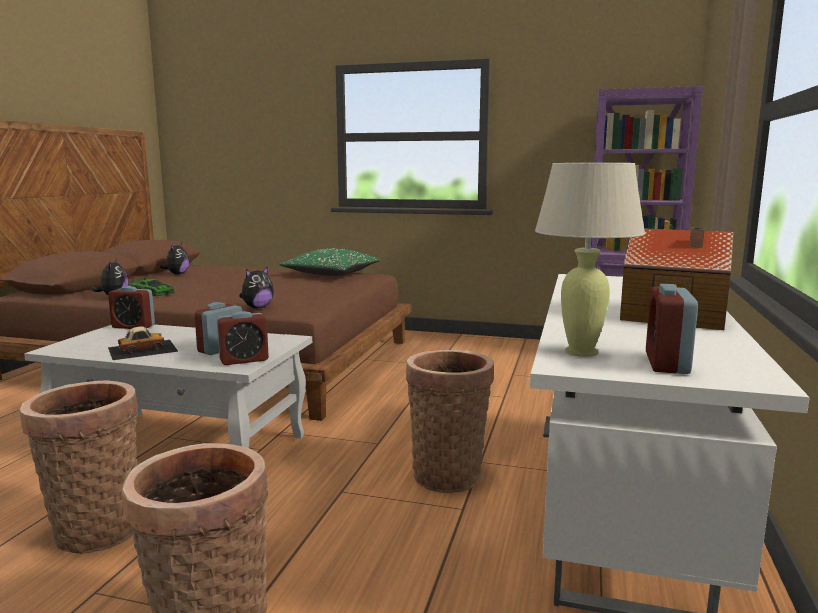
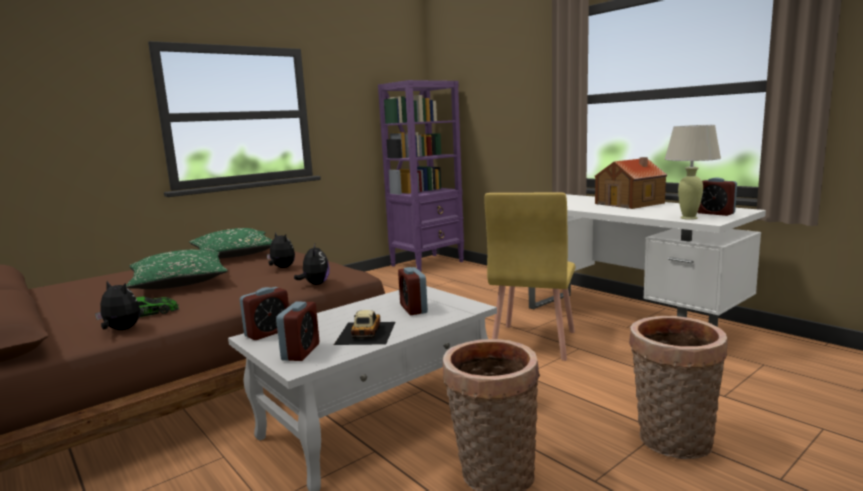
camera: 55 degrees left, 0 degrees up
(177, 274) = (61, 299): plush toy -> plush toy (282, 268)
(230, 282) = (179, 283): none -> green pillow
(244, 360) = (457, 305): alarm clock -> alarm clock (301, 352)
(448, 474) = (533, 342): basket -> yellow chair

